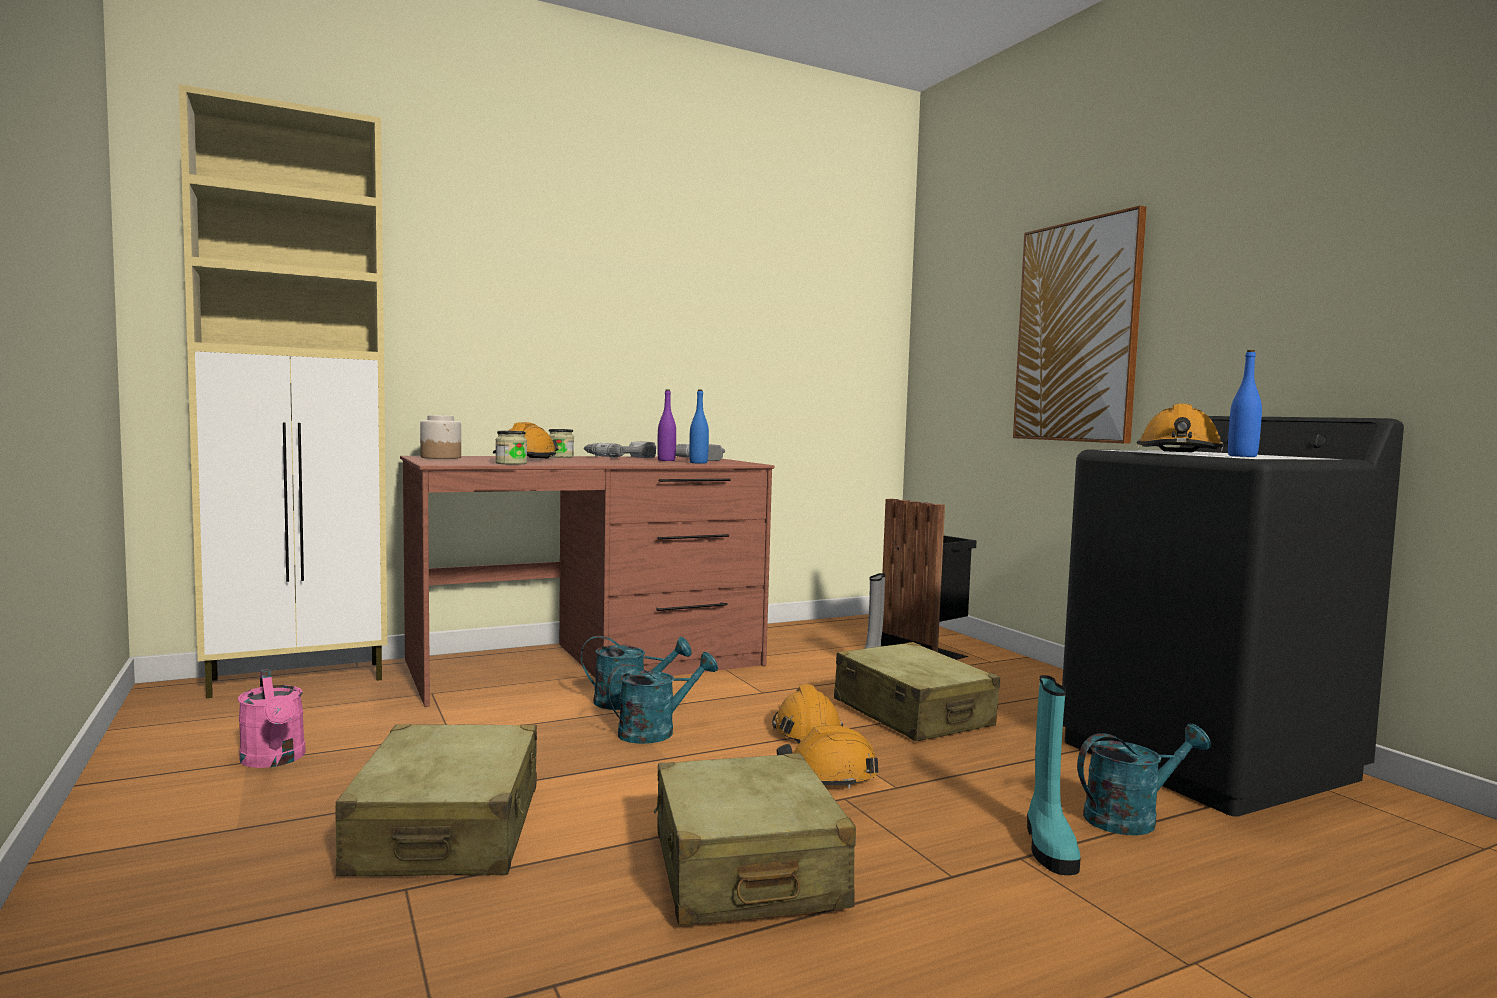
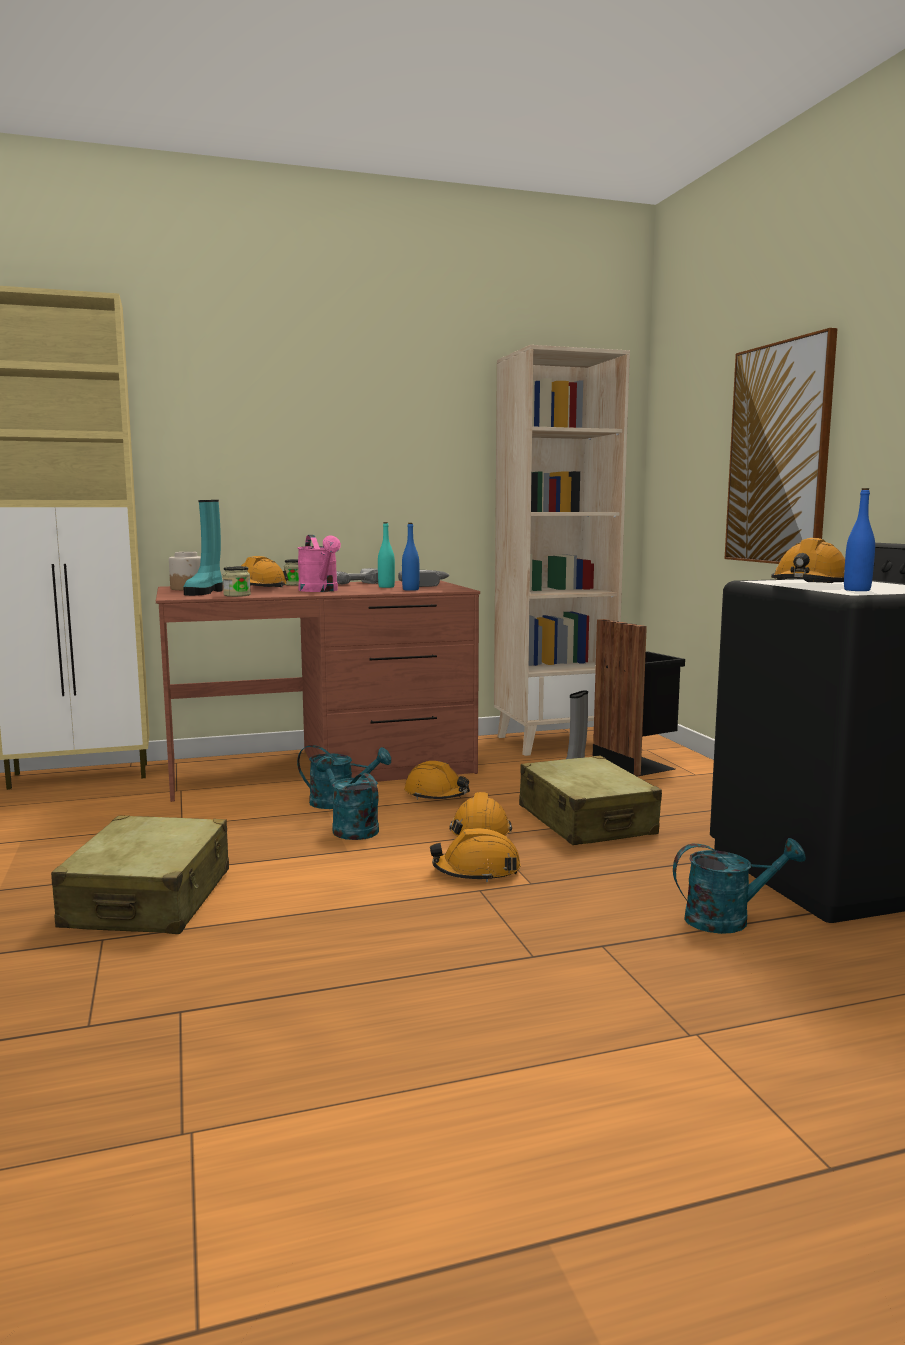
camera: 10 degrees right, 5 degrees up
(275, 760) = (41, 840): pink watering can -> pink watering can (321, 590)
(656, 731) = (350, 828): turquoise watering can -> turquoise watering can turned 105 degrees counterclockwise
(666, 460) = (386, 587): purple bottle -> turquoise bottle
(734, 690) = (436, 795): none -> orange hard hat
(746, 870) = (365, 942): beige suitcase -> none
(826, 631) = (553, 742): none -> beige bookcase
(1048, 846) = (634, 938): turquoise boot -> turquoise boot (205, 592)

